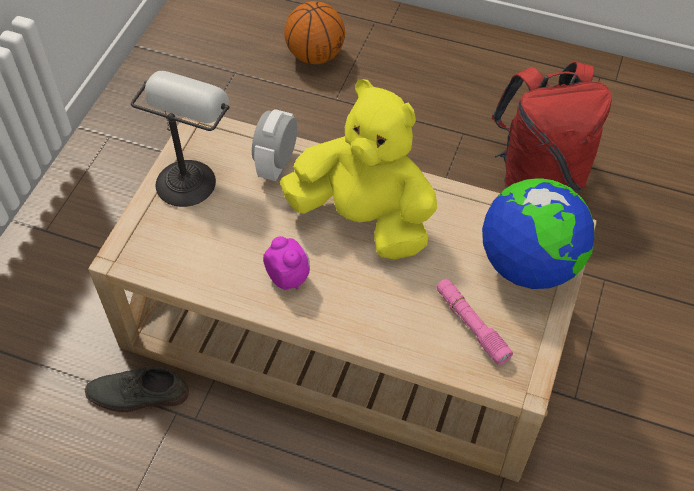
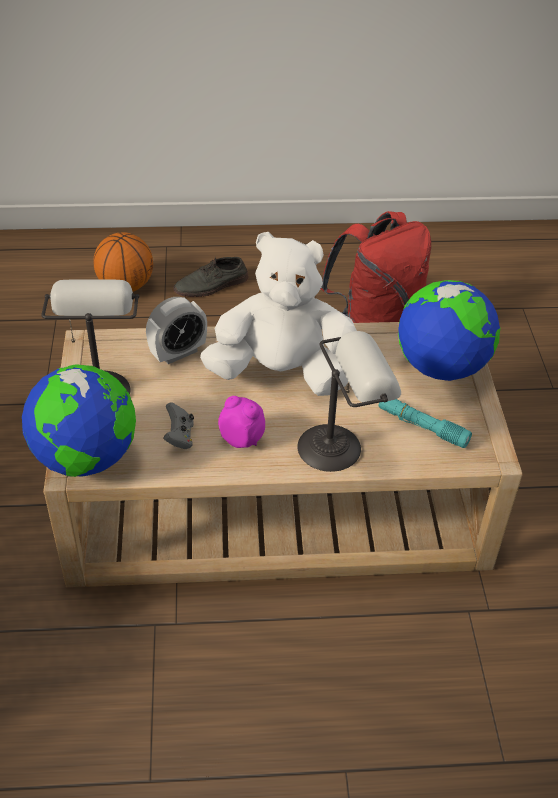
camera: 25 degrees left, 10 degrees down
(137, 395) = (107, 622): grey shoe -> grey shoe (211, 285)
(139, 249) = (86, 458): none -> globe
(232, 255) = (179, 437): none -> grey game controller
(277, 164) = (178, 353): alarm clock -> alarm clock turned 120 degrees counterclockwise
(364, 218) = (282, 373): yellow plush toy -> white plush toy
(379, 315) = (341, 443): none -> table lamp
(471, 325) = (422, 426): pink flashlight -> turquoise flashlight

